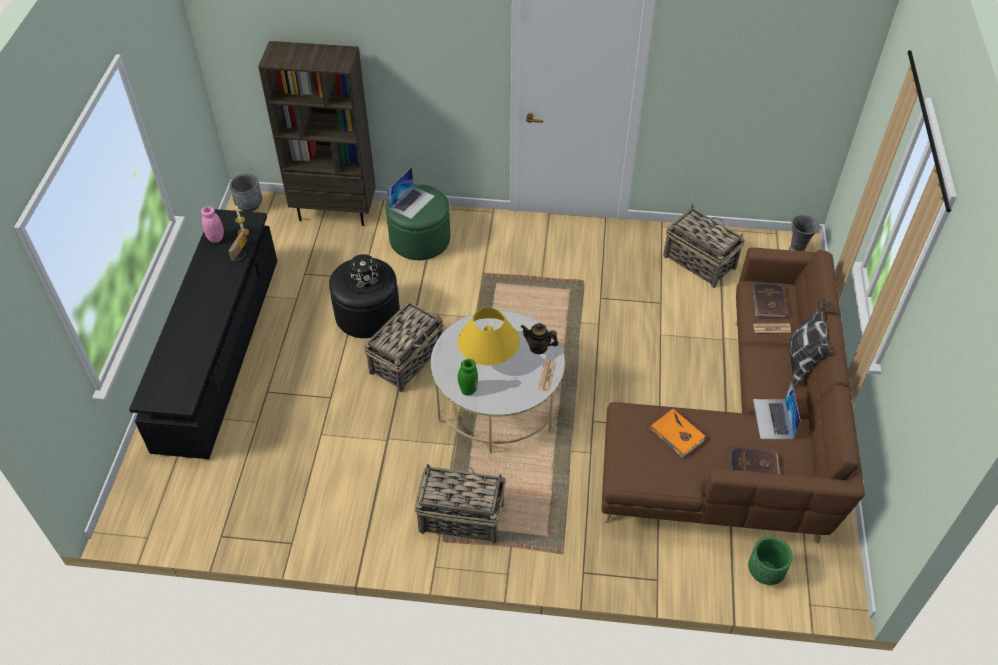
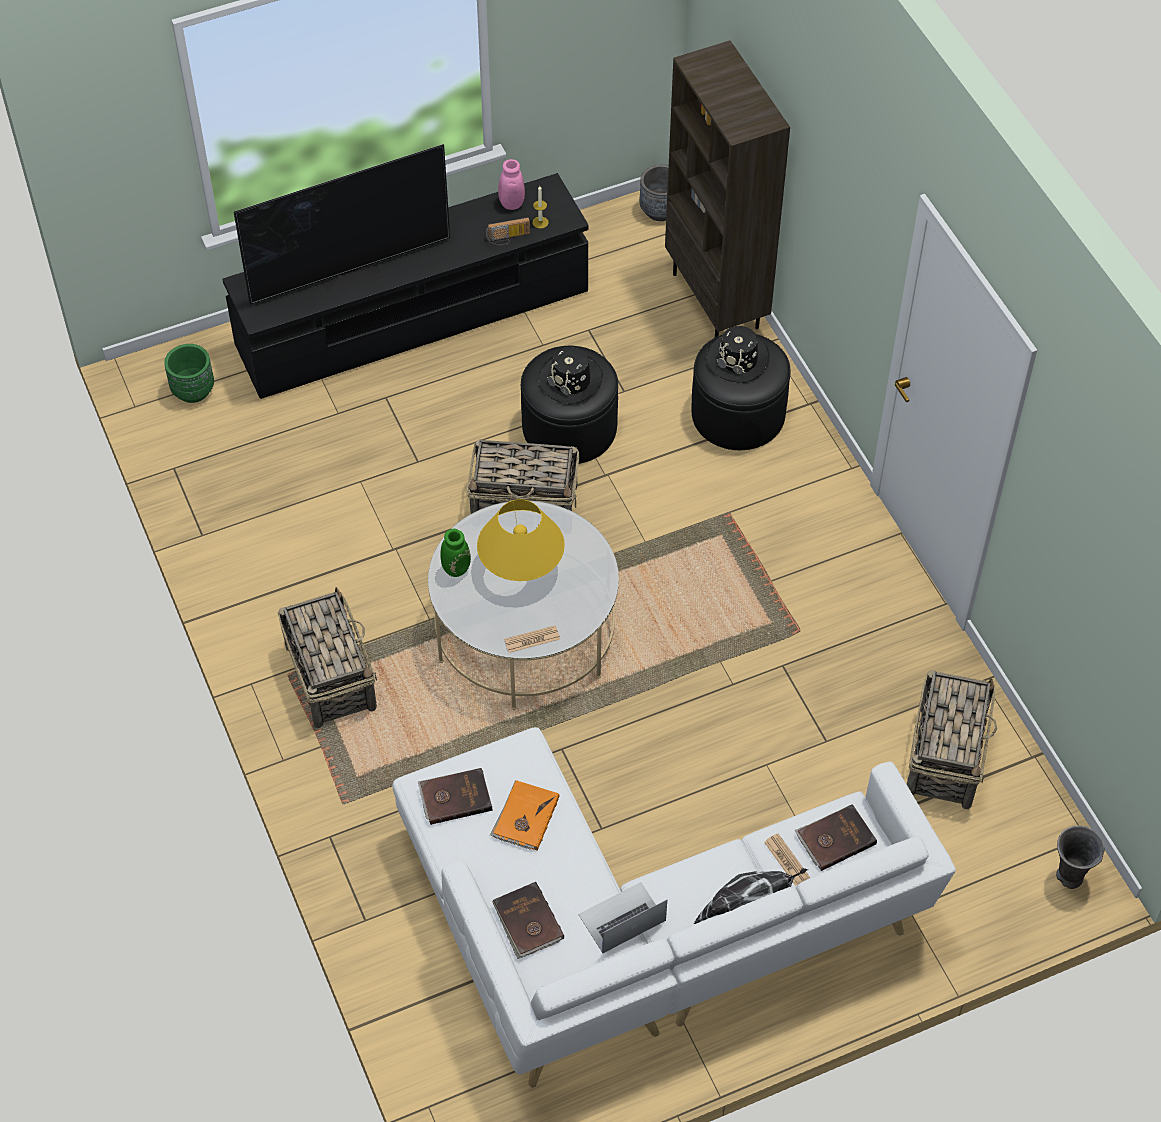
camera: 60 degrees right, 5 degrees up
(192, 338) = (350, 272): none -> television
(412, 202) = (738, 359): laptop -> black hat
(420, 239) = (738, 414): green ottoman -> black ottoman
(538, 347) = (572, 610): teapot -> none
(642, 464) = (455, 797): none -> brown book
(741, 443) = (638, 935): brown sofa -> white sofa
(765, 572) = (446, 1037): green planter -> green planter (193, 390)

